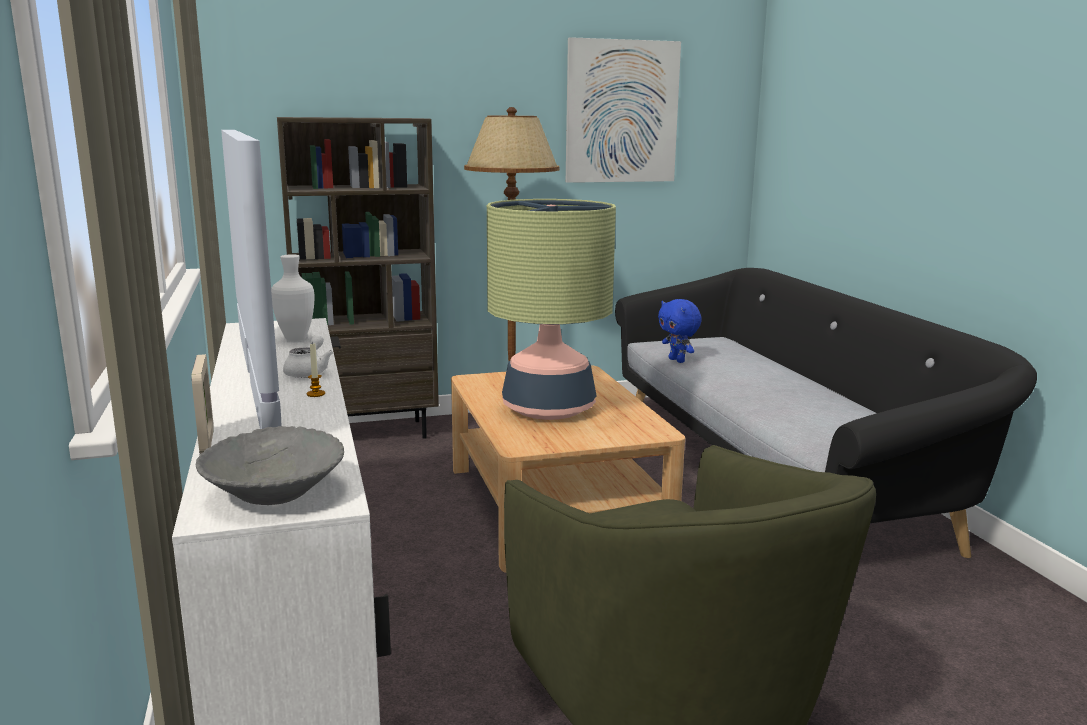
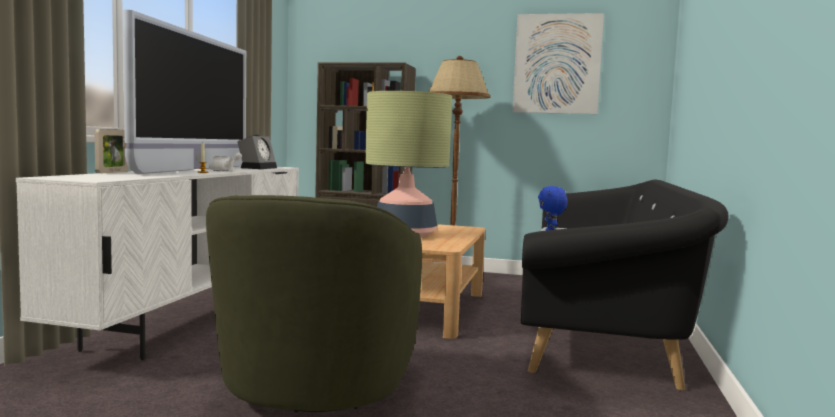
camera: 30 degrees right, 10 degrees down
(275, 492) = (85, 177): grey bowl -> none
(294, 339) = (258, 168): white vase -> alarm clock

